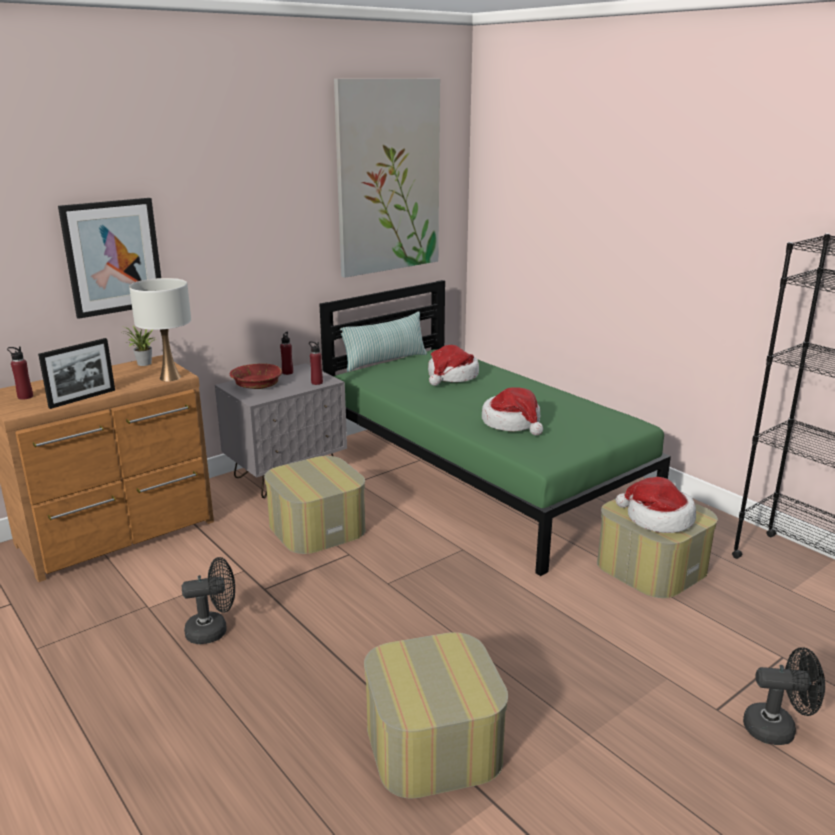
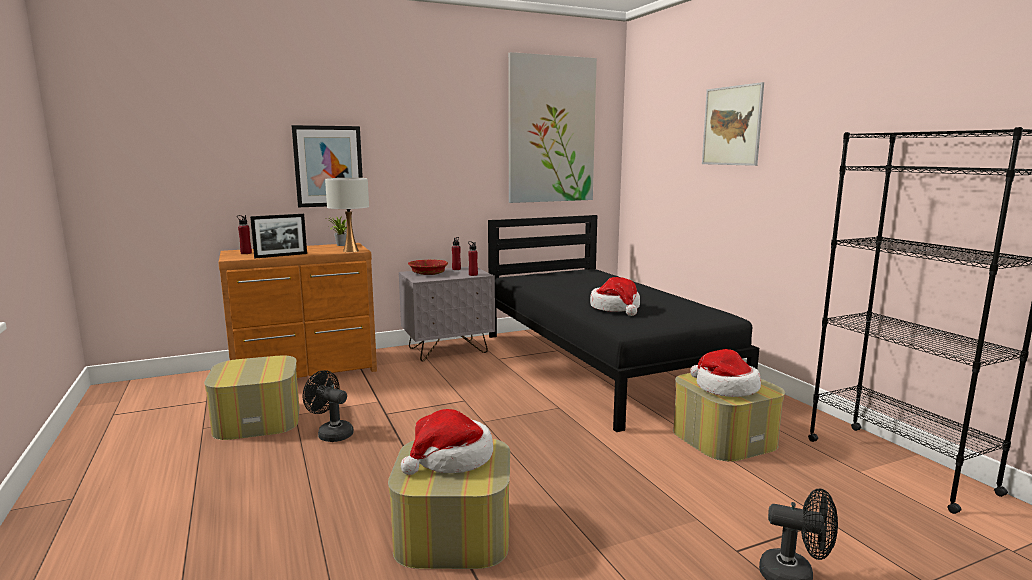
camera: 15 degrees right, 10 degrees down
(213, 630) = (331, 434): black fan -> black fan turned 150 degrees counterclockwise
(317, 527) = (451, 382): ottoman -> ottoman (258, 419)
(384, 361) = (540, 272): pillow -> none
(452, 377) = (586, 281): hat -> hat (451, 458)
(481, 476) = (602, 364): green bed -> black bed
(626, 190) = (731, 126): none -> picture

